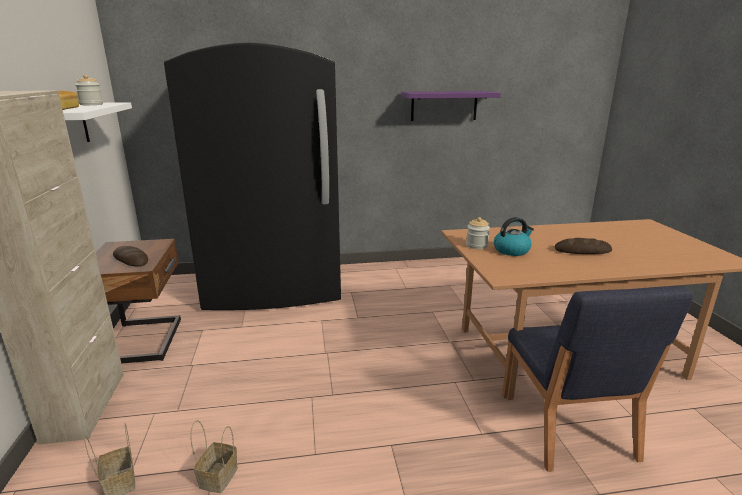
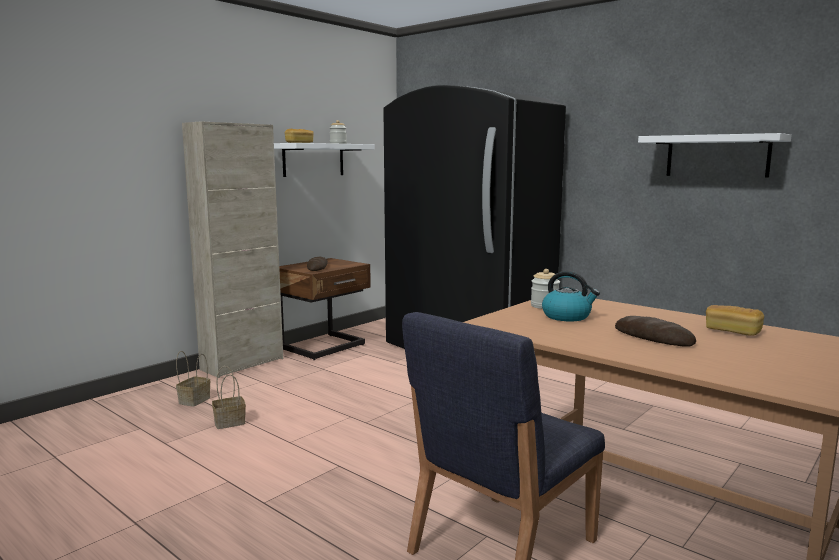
camera: 50 degrees right, 10 degrees down
(444, 106) = (717, 156): purple shelf -> white shelf
(585, 232) = (732, 331): none -> bread

